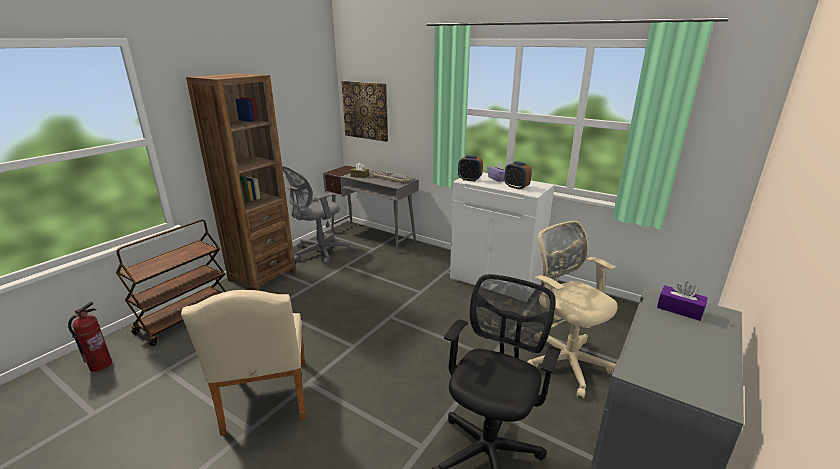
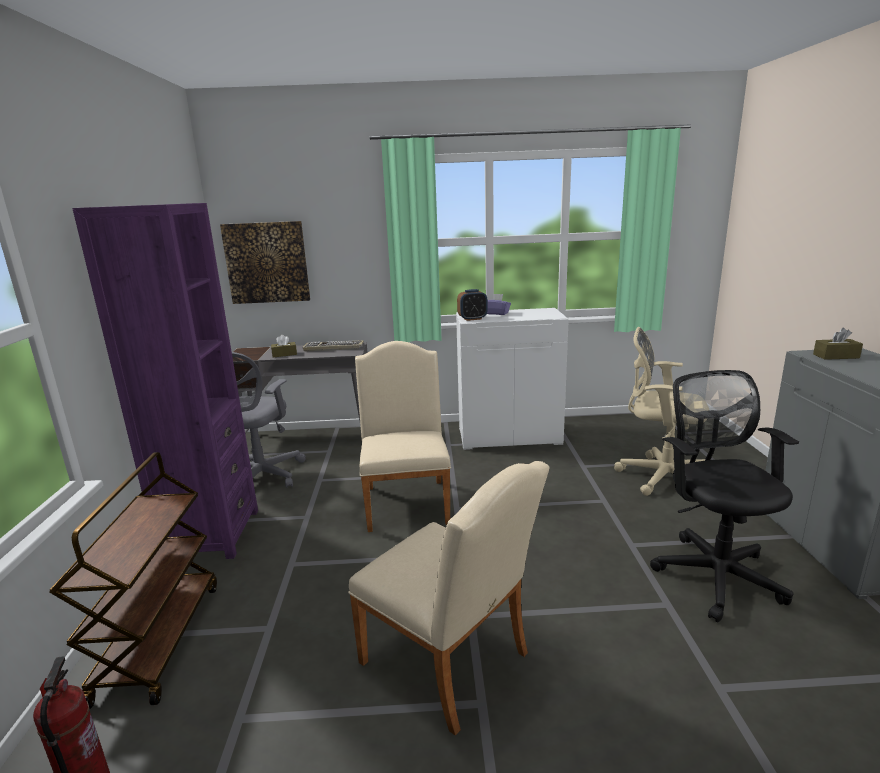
camera: 35 degrees left, 5 degrees down
(262, 275) = (211, 534): brown bookcase -> purple bookcase
(371, 298) = (407, 500): none -> beige chair
(516, 187) = (530, 315): alarm clock -> none
(679, 309) = (836, 356): purple tissue box -> brown tissue box

